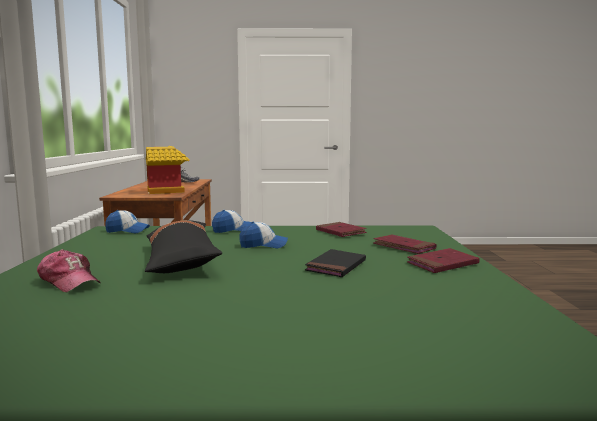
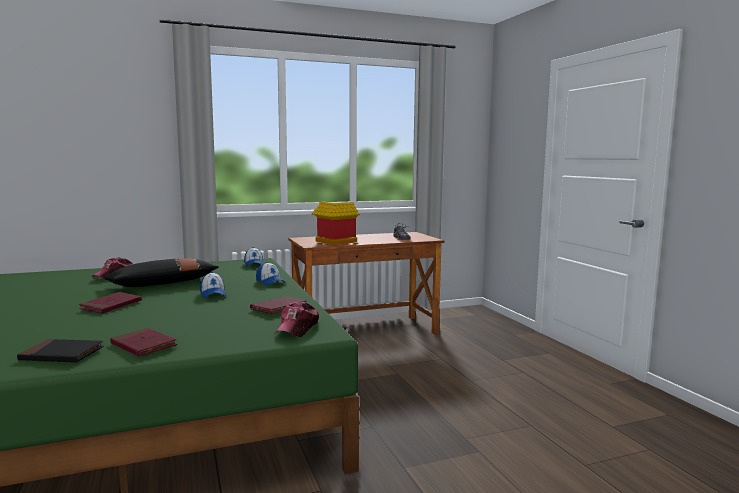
camera: 70 degrees right, 0 degrees up
(336, 266) = (140, 316): black book -> black book (62, 355)
(404, 231) = (297, 328): none -> cap
(404, 247) = (215, 331): red book -> red book (111, 305)

